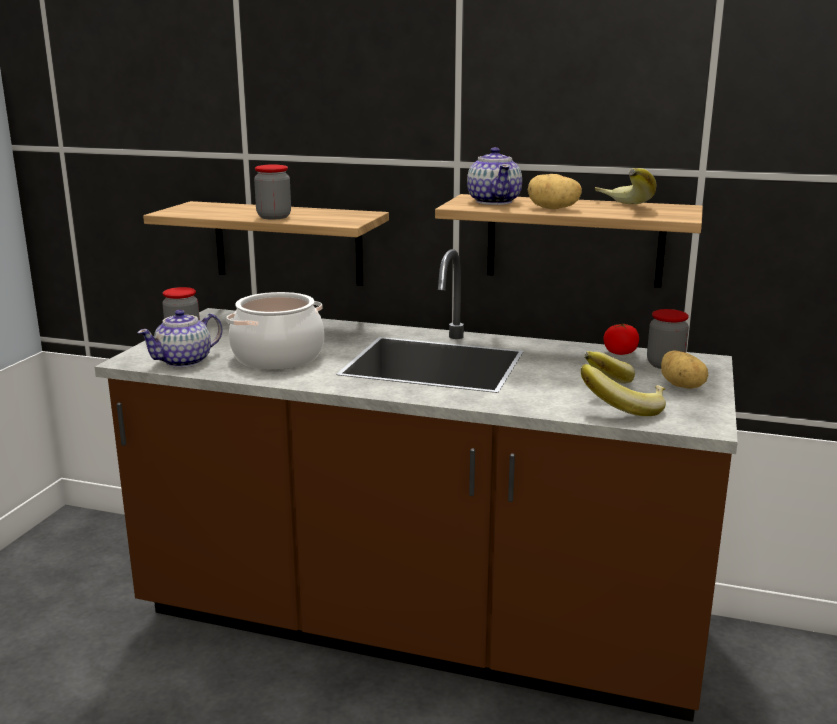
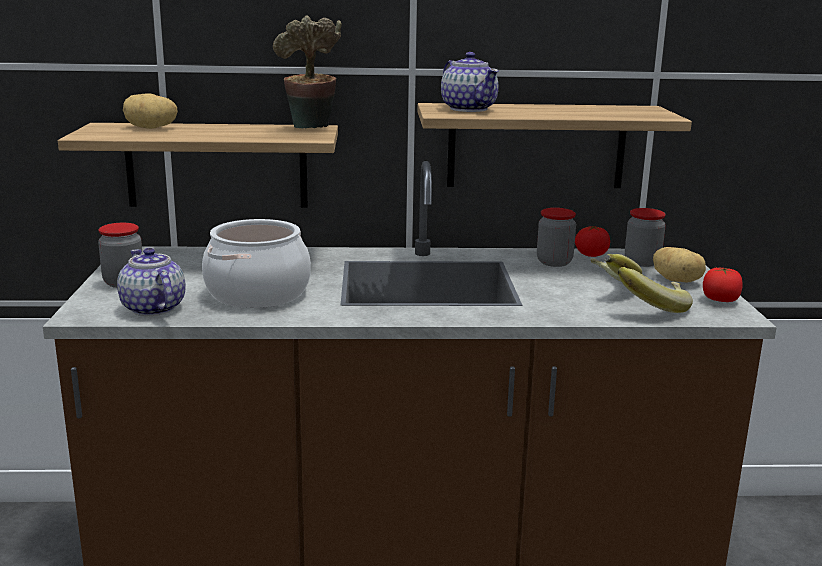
camera: 20 degrees left, 0 degrees up
(185, 361) = (153, 309): teapot -> teapot turned 120 degrees clockwise
(274, 217) = (222, 135): jar -> jar (554, 262)
(358, 214) = (311, 129): none -> potted plant
(552, 208) = (537, 113): potato -> potato (150, 128)
(619, 207) = (595, 110): banana -> none
(706, 409) = (720, 300): none -> tomato

